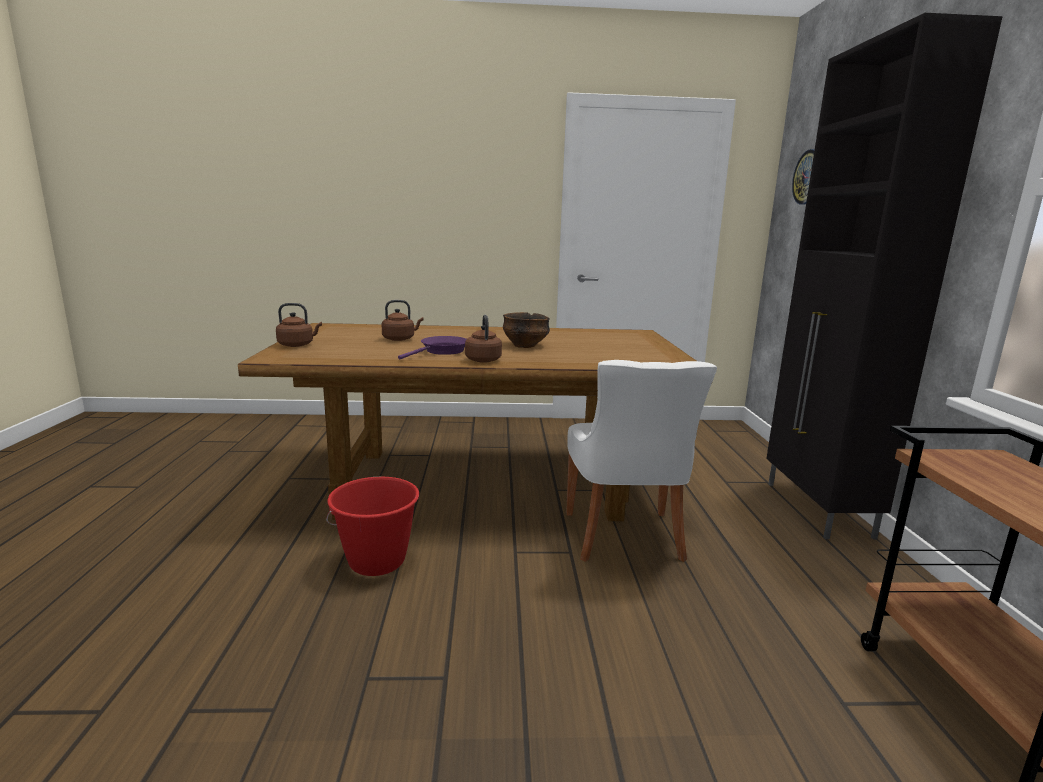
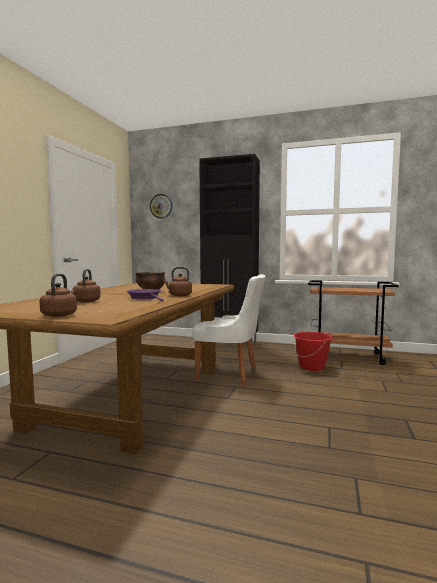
camera: 70 degrees left, 10 degrees down
(377, 561) = (213, 438): red bucket -> red bucket (312, 367)

